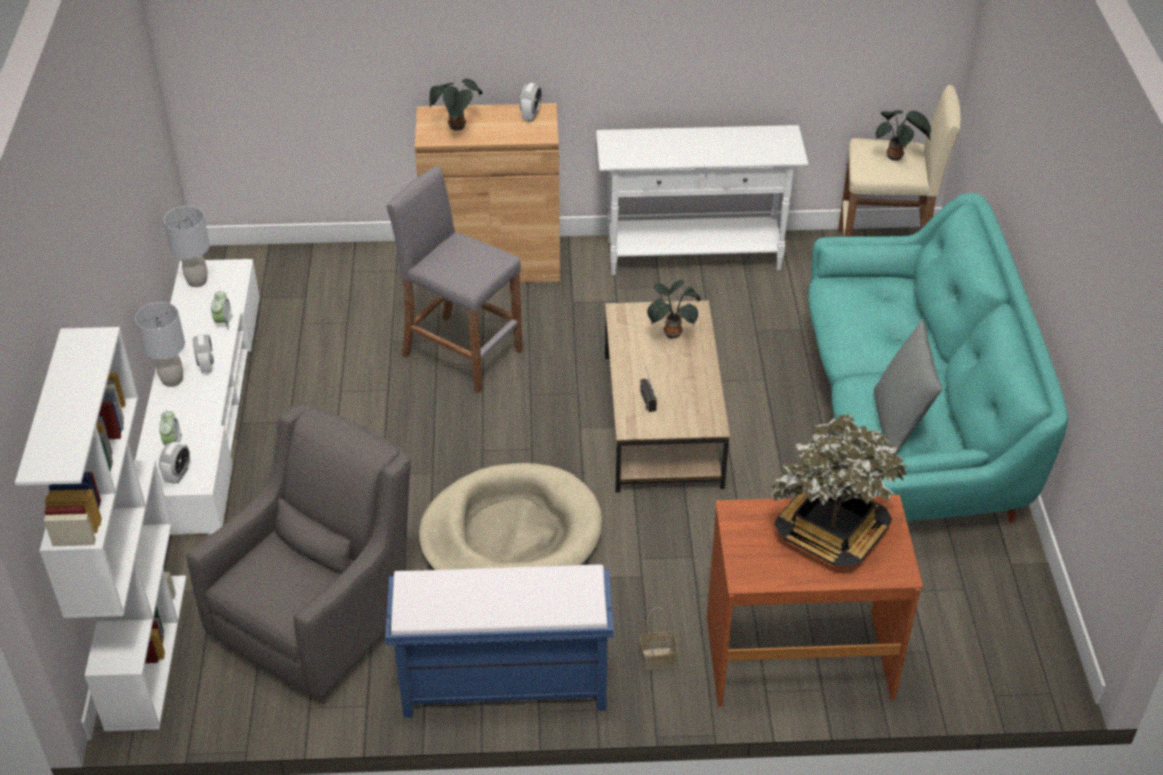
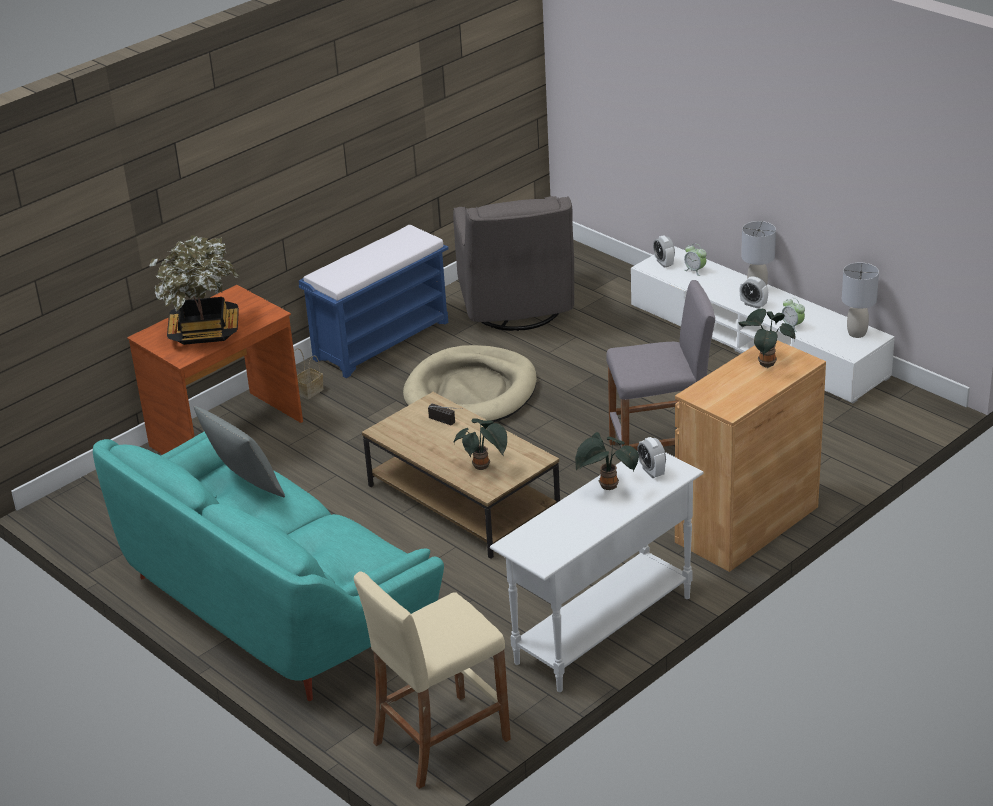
camera: 140 degrees right, 10 degrees down
(146, 650) = (583, 259): white bookcase -> none
(531, 115) = (731, 401): alarm clock -> alarm clock (651, 471)
(896, 157) = (433, 629): potted plant -> potted plant (606, 487)

